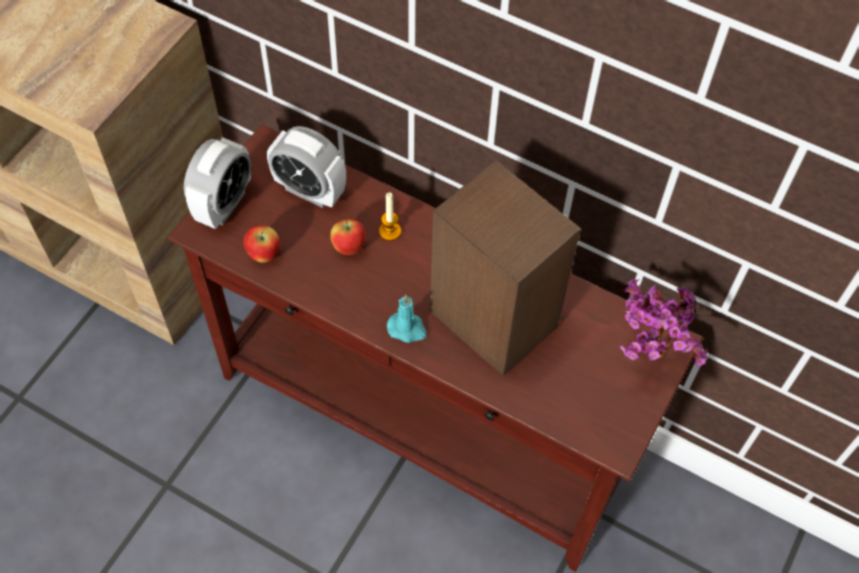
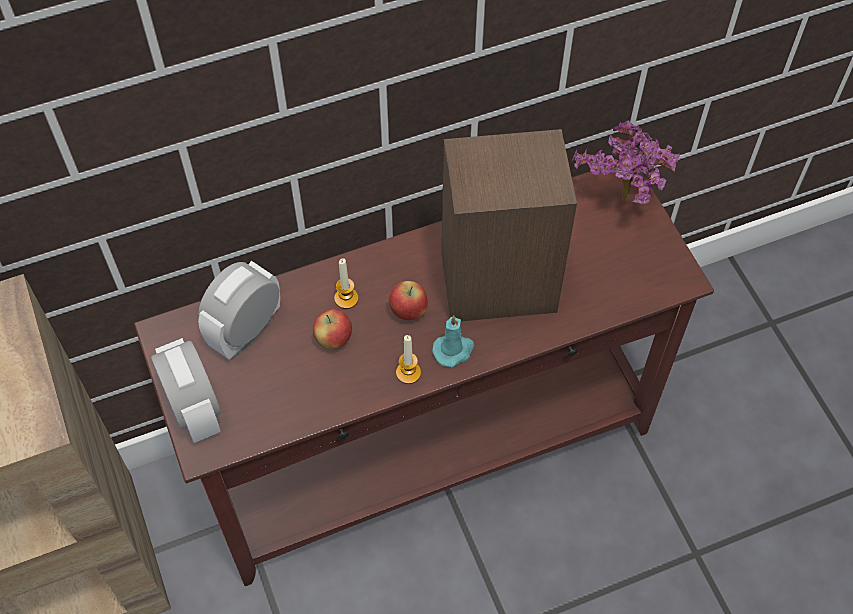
camera: 50 degrees left, 0 degrees up
(263, 254) = (279, 411): apple -> apple (408, 312)
(310, 191) = (246, 331): alarm clock -> alarm clock turned 150 degrees clockwise
(362, 312) = (408, 373): none -> candle

